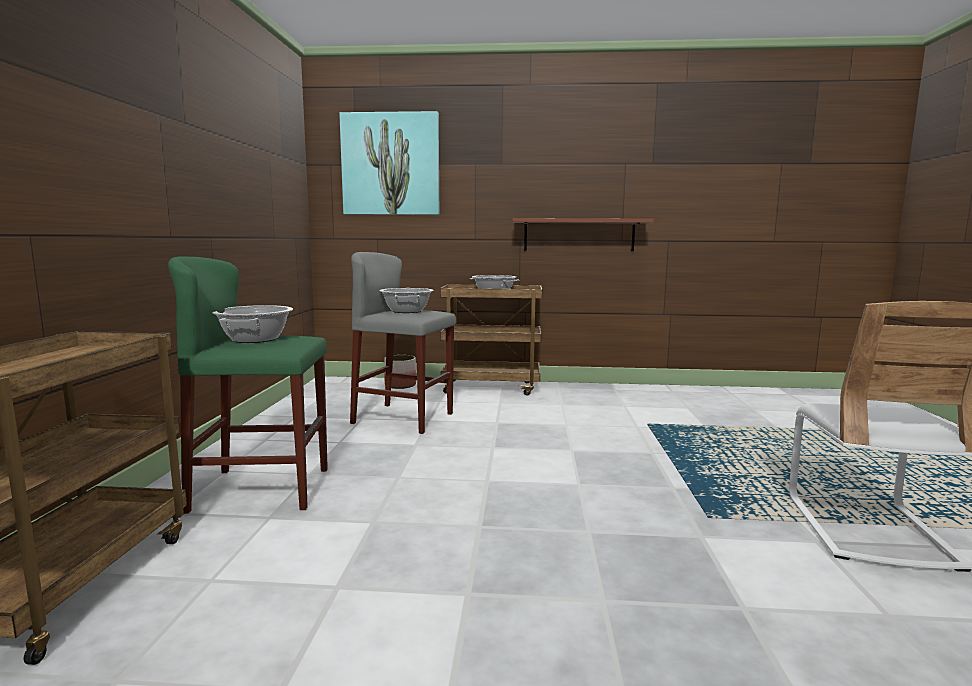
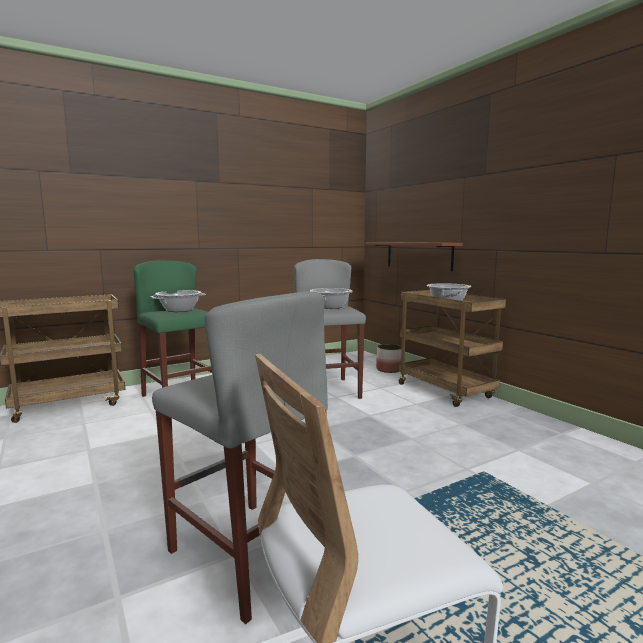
camera: 55 degrees right, 0 degrees up
(391, 164) = (407, 185): picture -> none
(579, 235) = (552, 245): brown shelf -> brown shelf (418, 255)
(704, 530) = (249, 553): none -> grey stool

